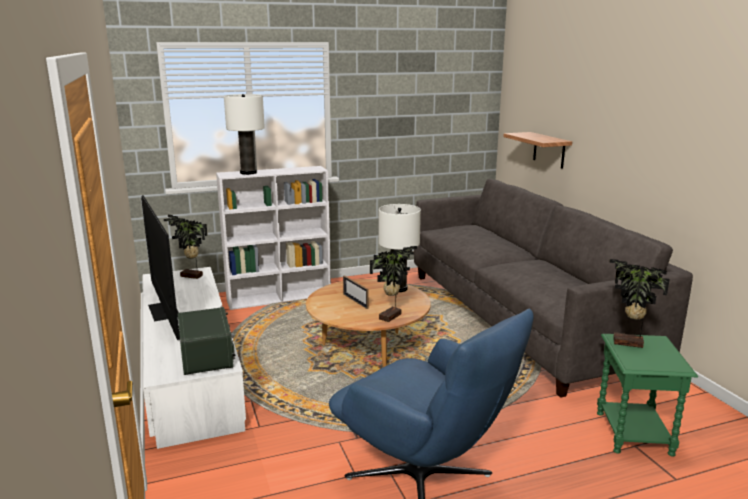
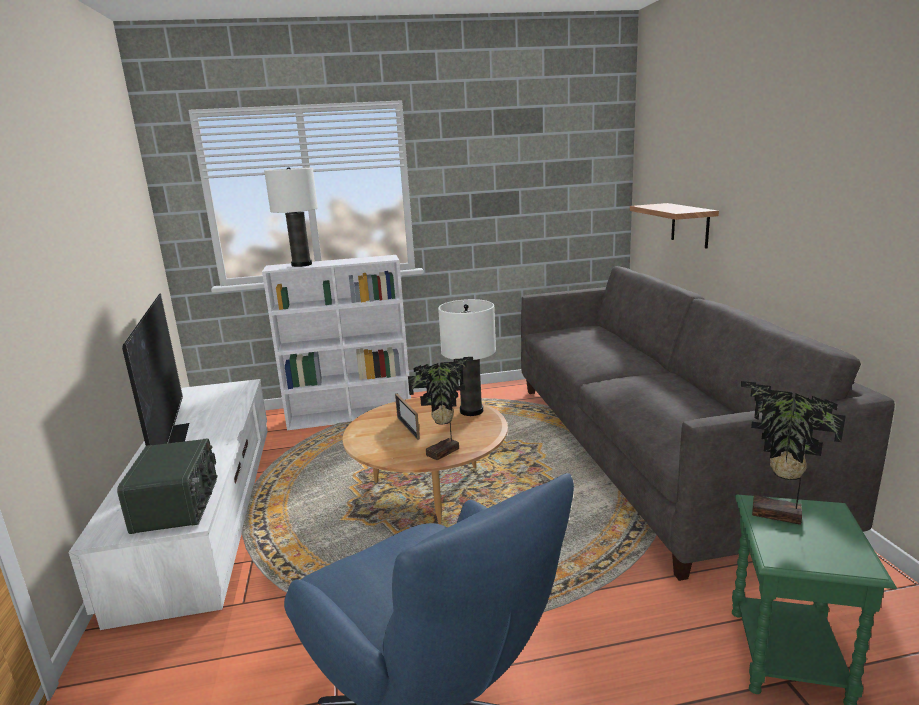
camera: 10 degrees right, 0 degrees up
(191, 276) = (230, 391): potted plant -> none

